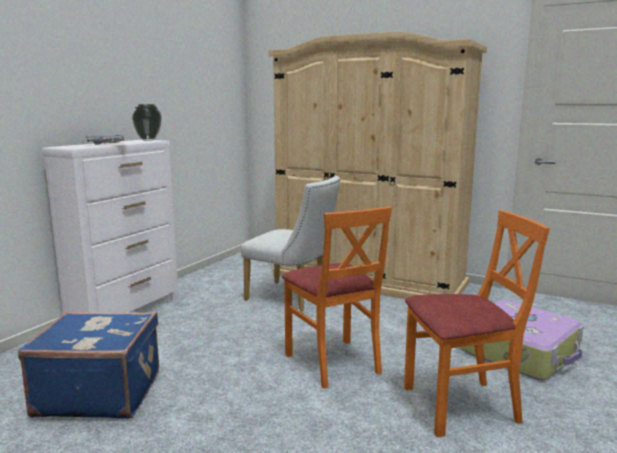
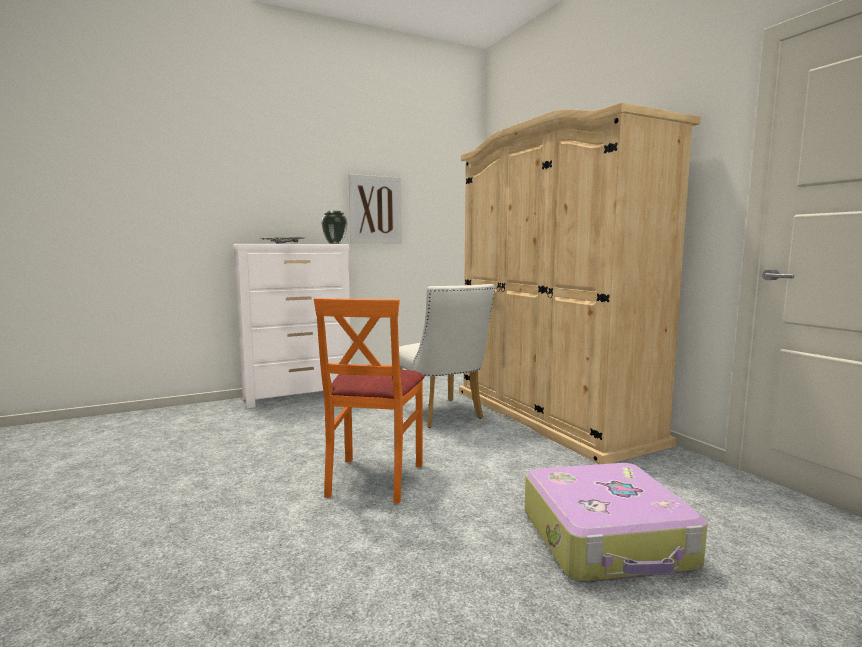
camera: 35 degrees right, 5 degrees down
(99, 393) = (182, 445): blue suitcase -> none
(167, 99) = (375, 210): none -> picture
(460, 406) = (419, 565): orange chair -> none

